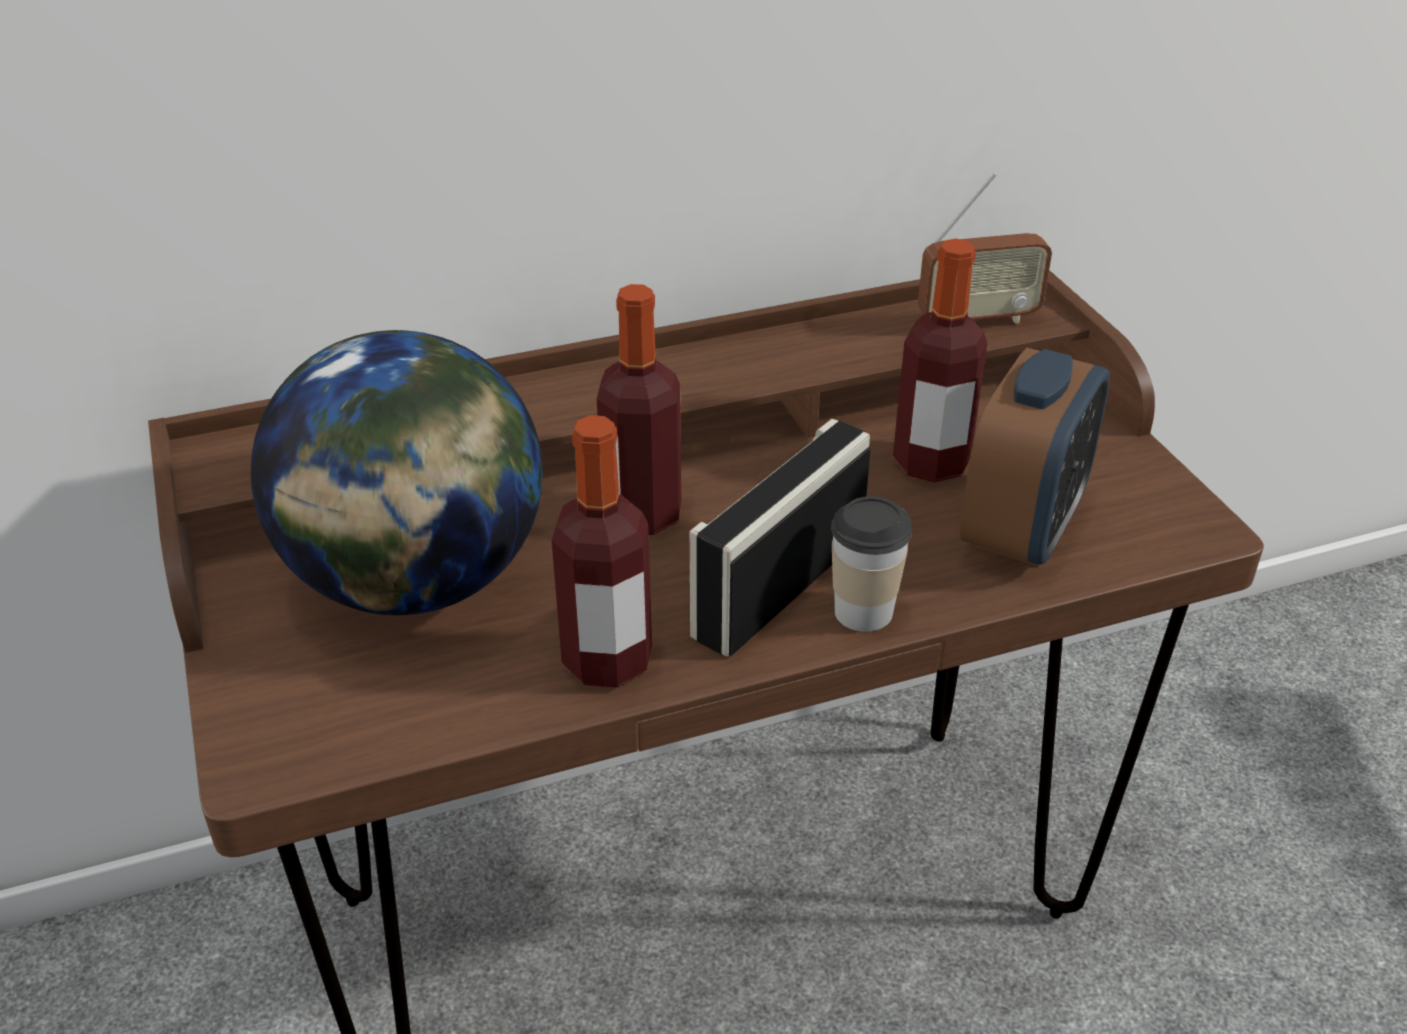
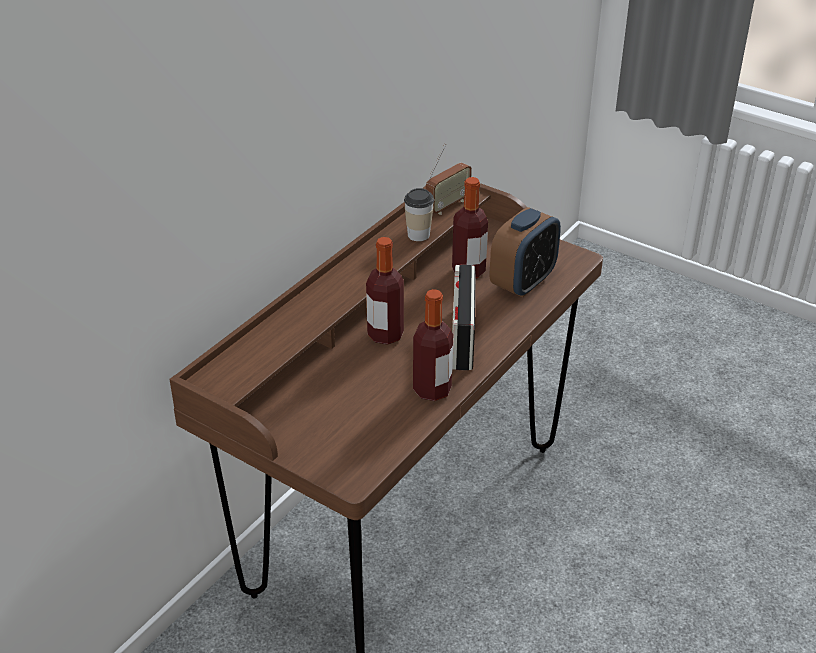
camera: 35 degrees left, 0 degrees up
(417, 581) = (330, 396): globe -> none
(863, 611) = (499, 334): cup -> cup (418, 235)
(1023, 529) = (523, 282): alarm clock -> alarm clock turned 45 degrees clockwise

